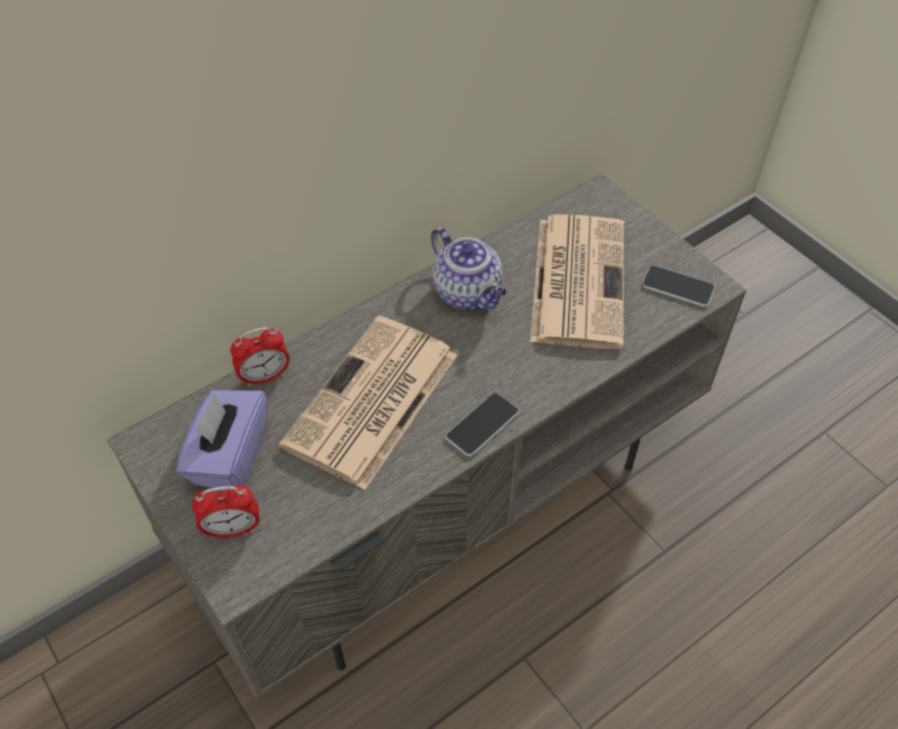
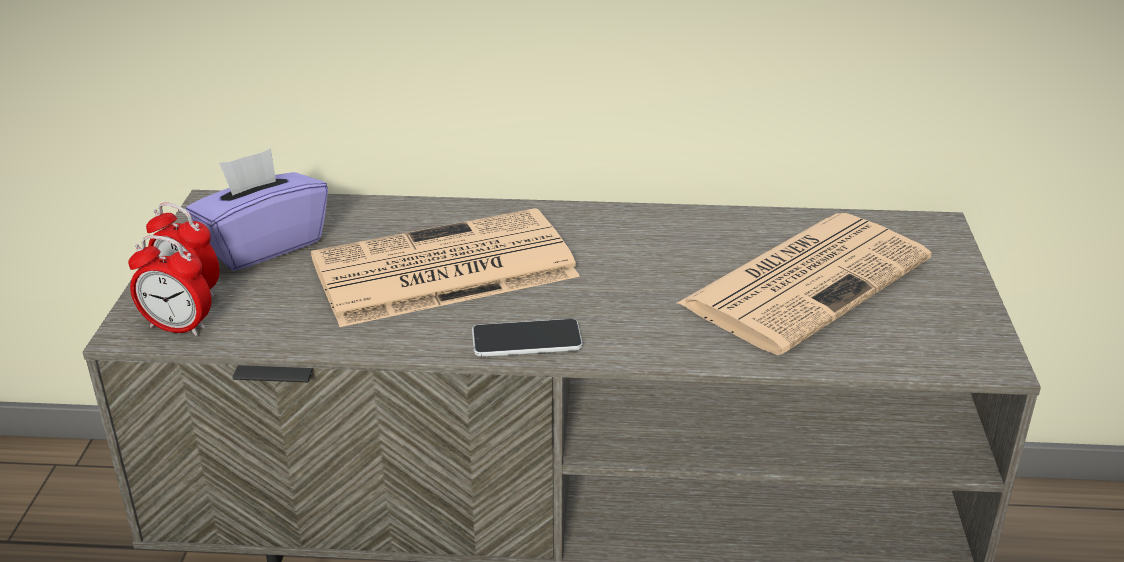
camera: 40 degrees right, 20 degrees down
(265, 376) = (374, 209): alarm clock -> alarm clock (178, 327)
(468, 293) = (660, 238): teapot -> none
(678, 287) = (936, 341): phone -> none

